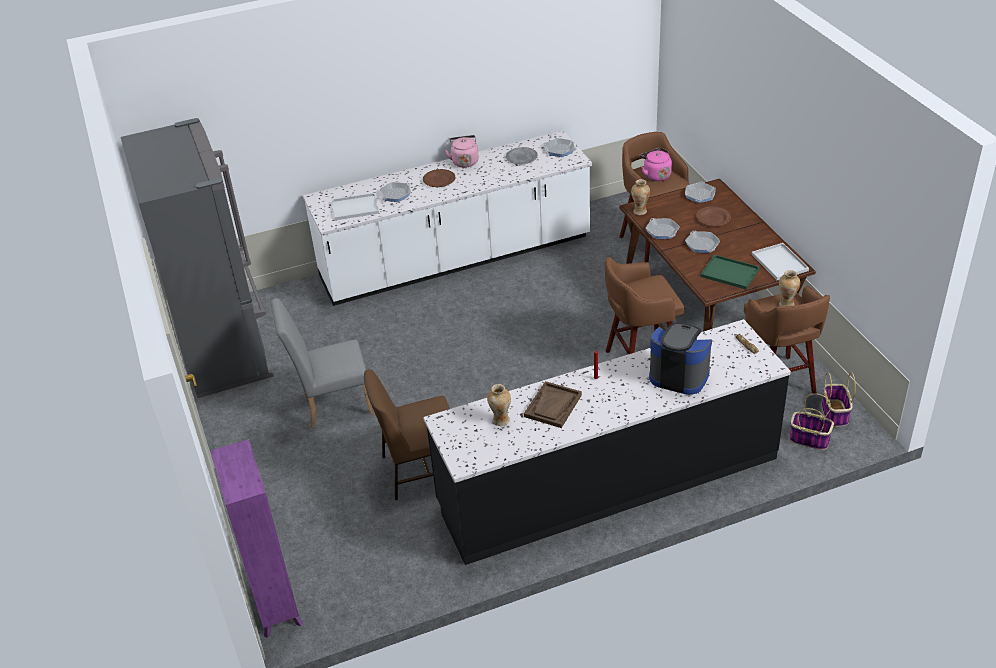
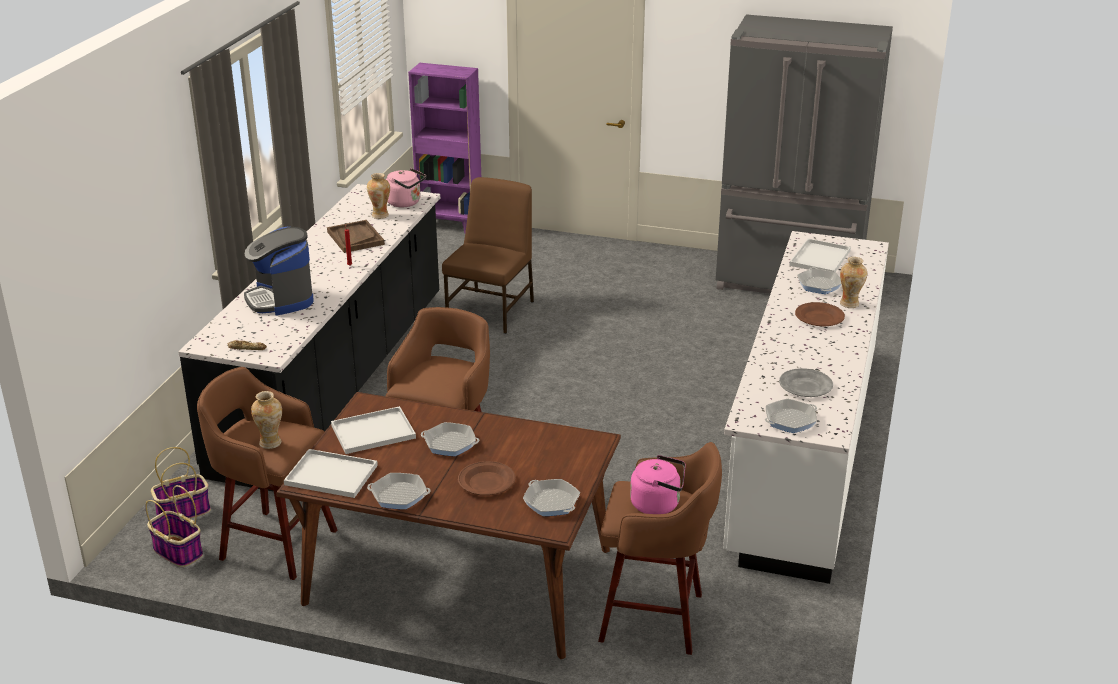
camera: 125 degrees right, 10 degrees down
(332, 405) = (635, 301): grey chair -> none
(464, 161) = (847, 347): pink kettle -> pink kettle (406, 203)
(640, 211) = (583, 439): vase -> vase (850, 304)
(662, 231) = (518, 432): frying pan -> frying pan (399, 495)
(678, 375) = (280, 299): coffee machine -> coffee machine turned 90 degrees clockwise
(728, 273) = (374, 431): green tray -> white tray

